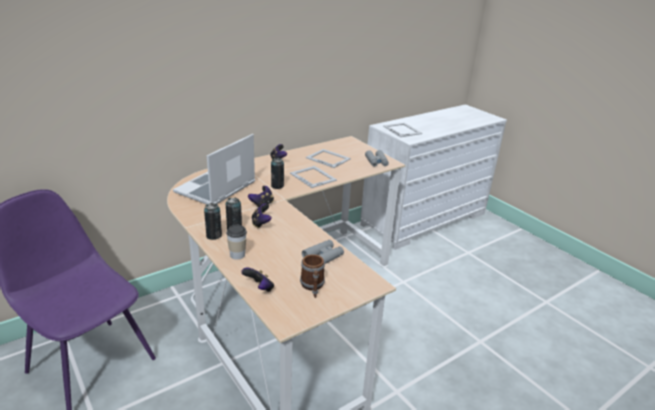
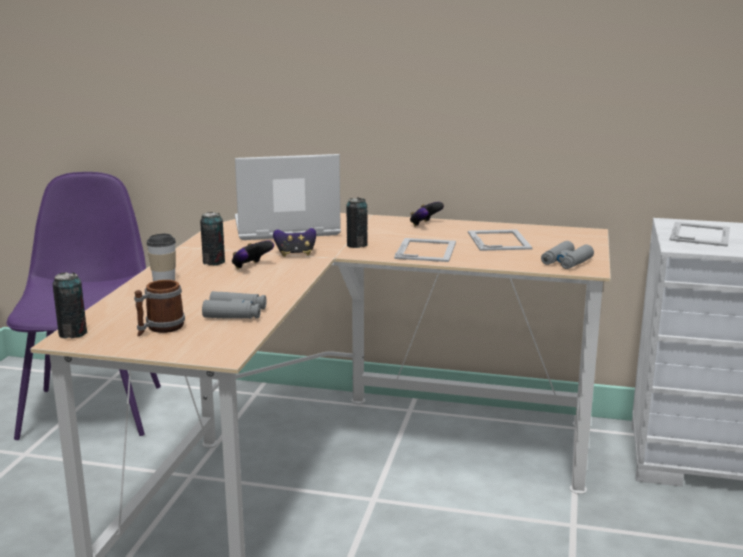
camera: 50 degrees right, 10 degrees down
(214, 235) = (184, 260): can -> can (73, 334)
(259, 288) = (114, 309): game controller -> none

